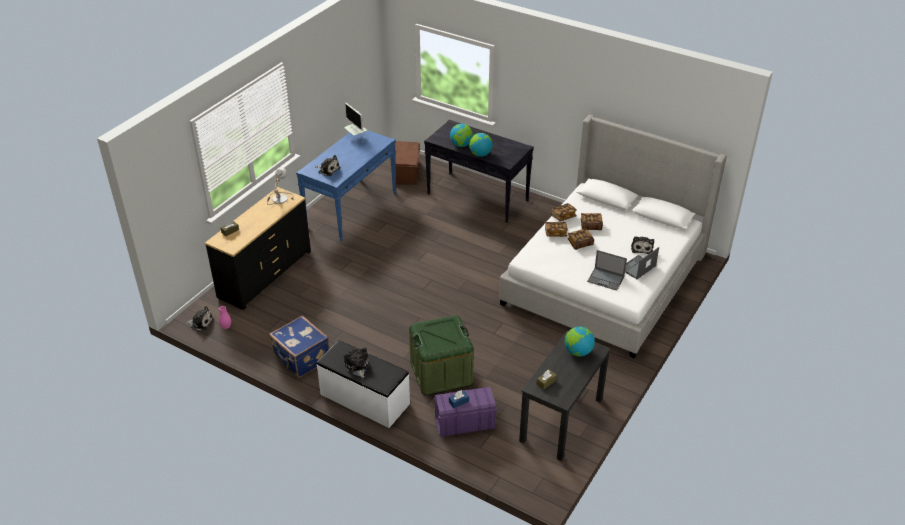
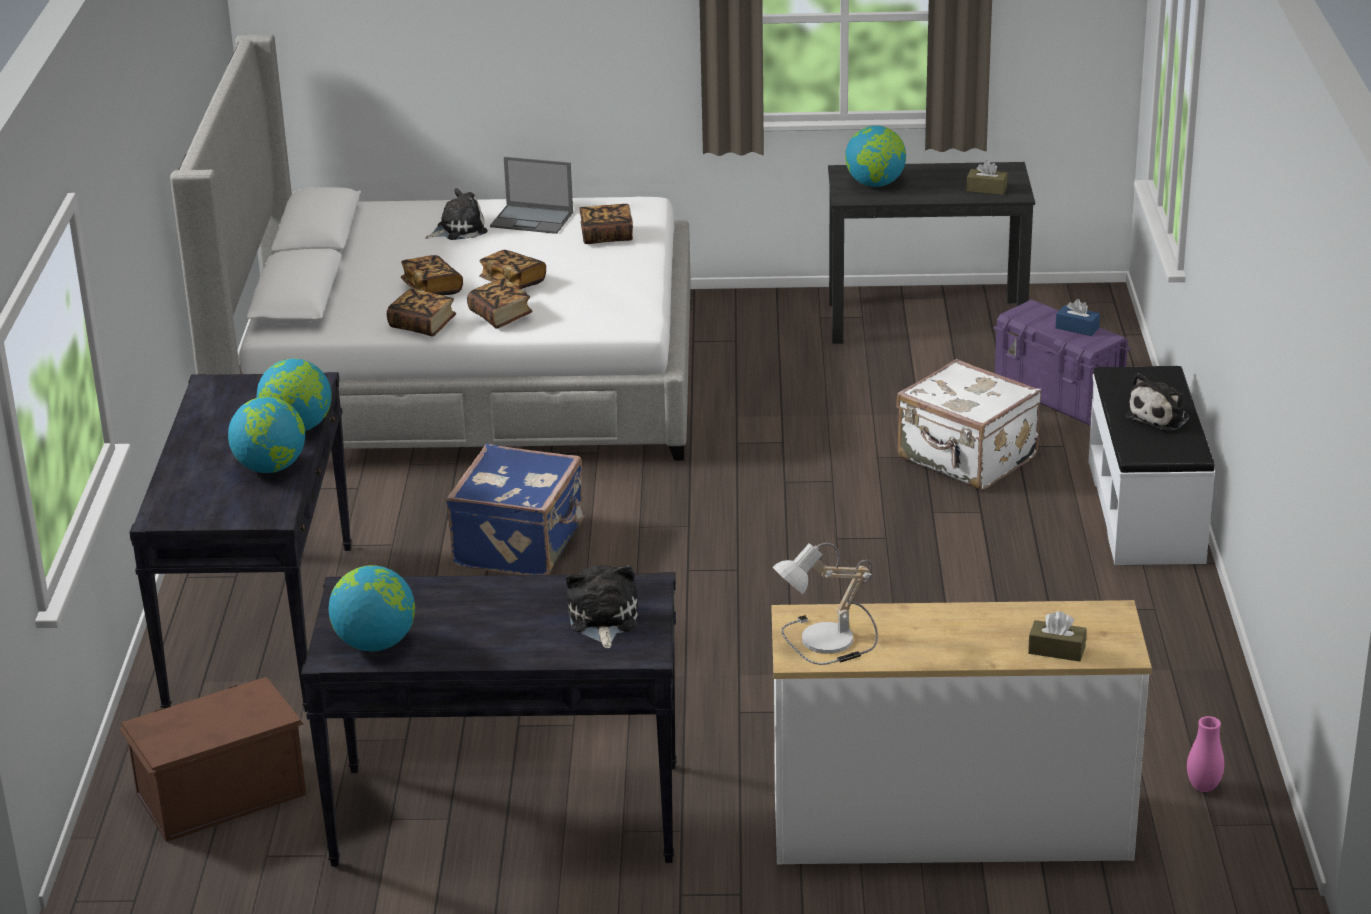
camera: 120 degrees left, 10 degrees down
(201, 323) = (1244, 837): plush toy -> none
(264, 274) = (950, 829): black dresser -> white dresser
(301, 358) = (1149, 631): blue suitcase -> blue suitcase (521, 545)
(351, 209) = (506, 815): blue console table -> black console table
(357, 138) = (375, 643): monitor -> globe
(441, 373) = (966, 459): green storage box -> white suitcase
(606, 279) = (606, 236): laptop -> book

